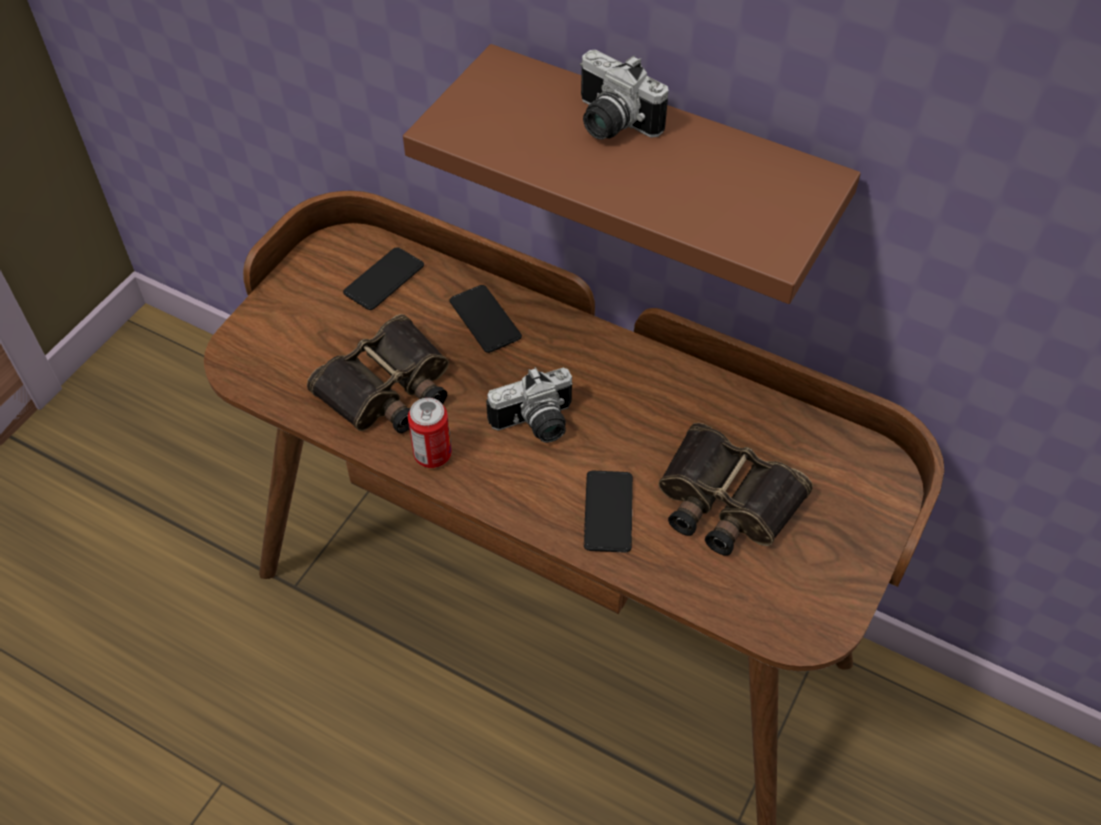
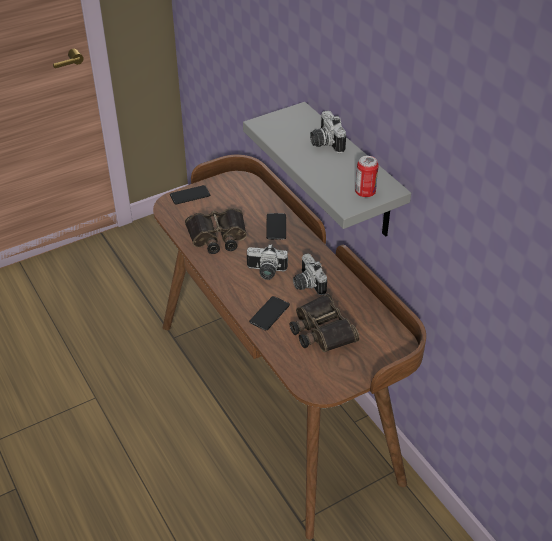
camera: 30 degrees right, 10 degrees down
(384, 279) = (247, 197): phone -> phone (190, 195)
(432, 454) = (216, 266): can -> can (365, 193)
(628, 416) = (306, 284): none -> camera
(660, 165) = (352, 173): brown shelf -> grey shelf

